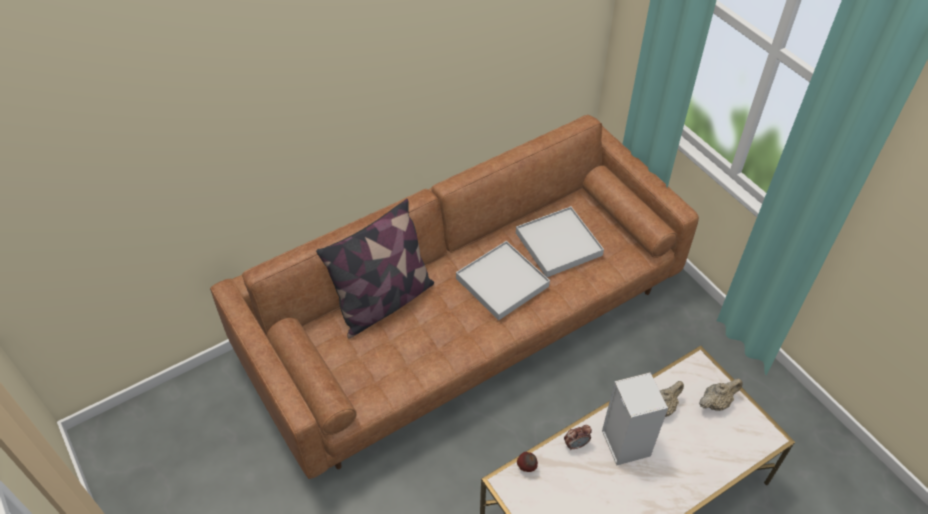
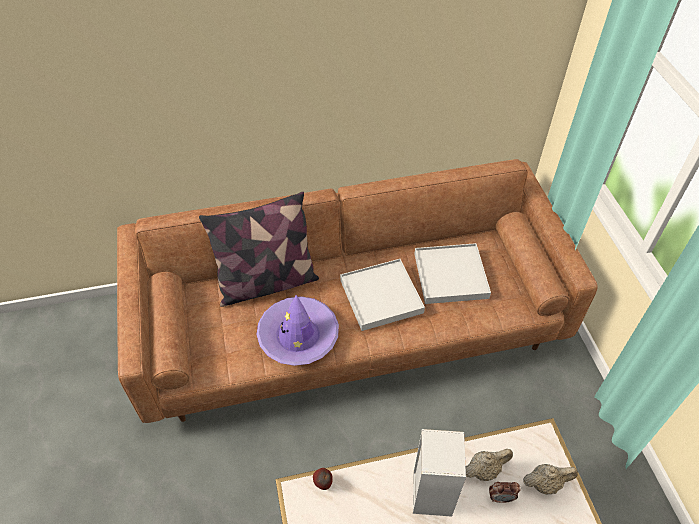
camera: 20 degrees right, 0 degrees up
(440, 343) = (298, 336): none -> purple hat
(576, 444) = (381, 477): alarm clock -> alarm clock (500, 497)

